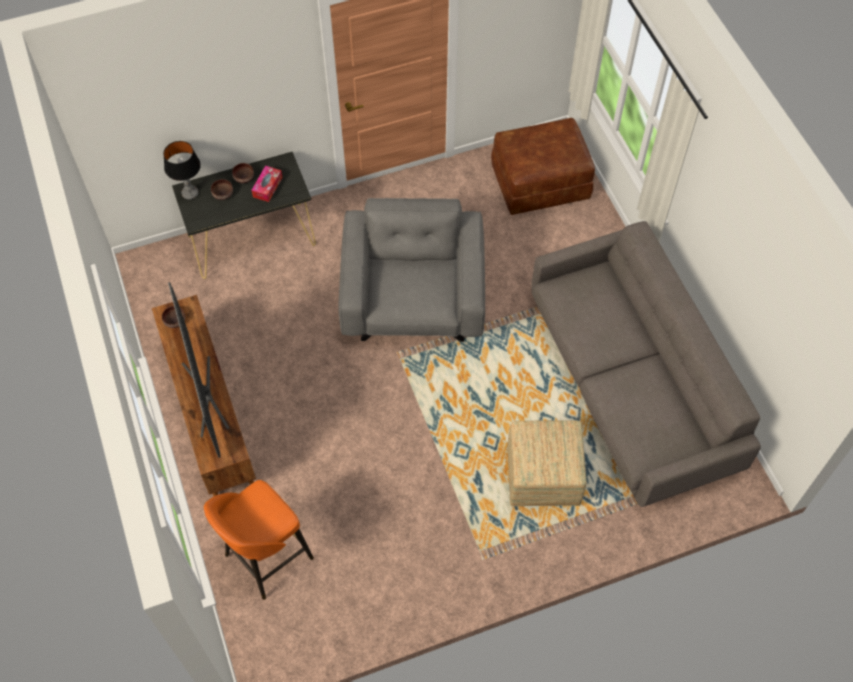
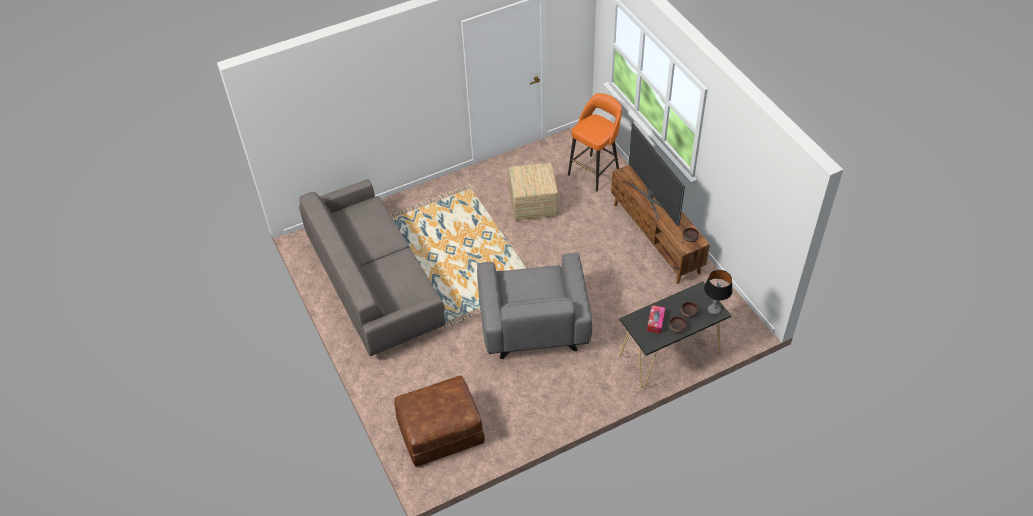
camera: 175 degrees right, 10 degrees down
(542, 476) = (435, 227): ottoman -> ottoman (534, 204)

